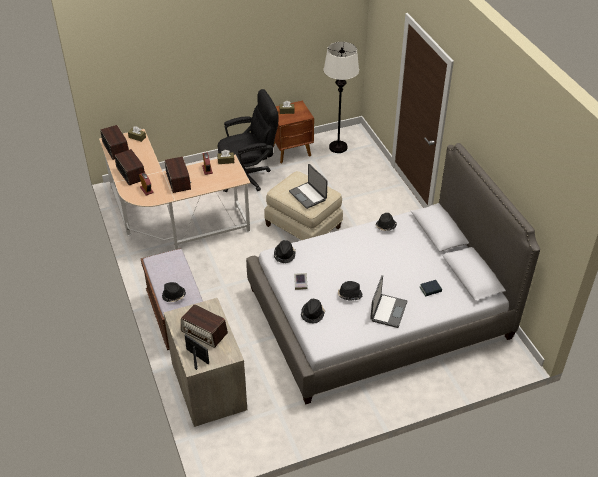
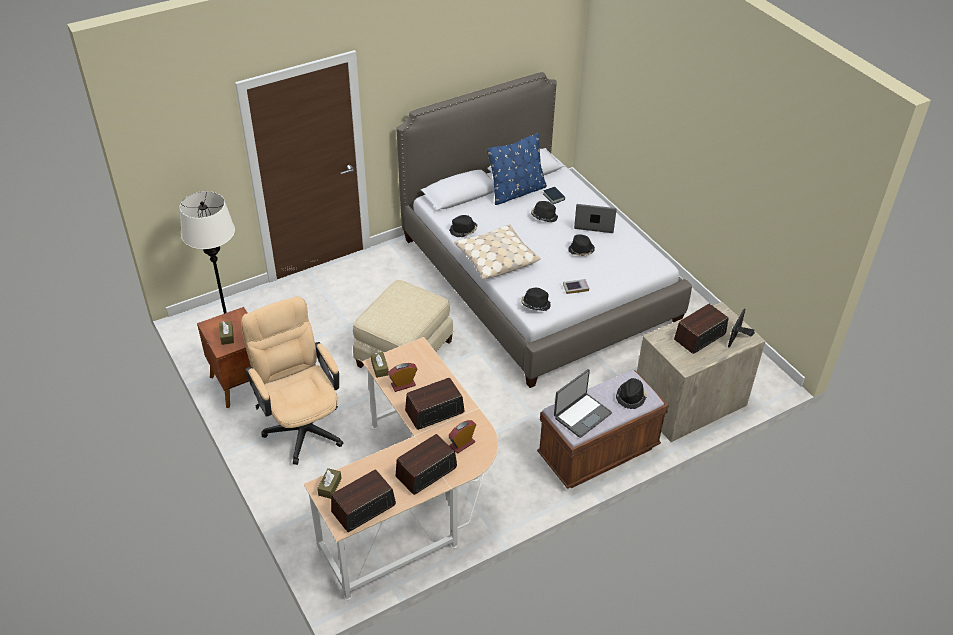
camera: 100 degrees left, 0 degrees up
(204, 332) = (699, 337): radio -> radio turned 150 degrees counterclockwise
(248, 176) = (301, 424): black office chair -> beige office chair
(308, 195) = (410, 303): laptop -> laptop (582, 415)
(313, 314) = (619, 274): black hat -> black hat (544, 216)
(346, 241) = (496, 259): none -> beige pillow
(439, 266) = (516, 192): none -> blue pillow

